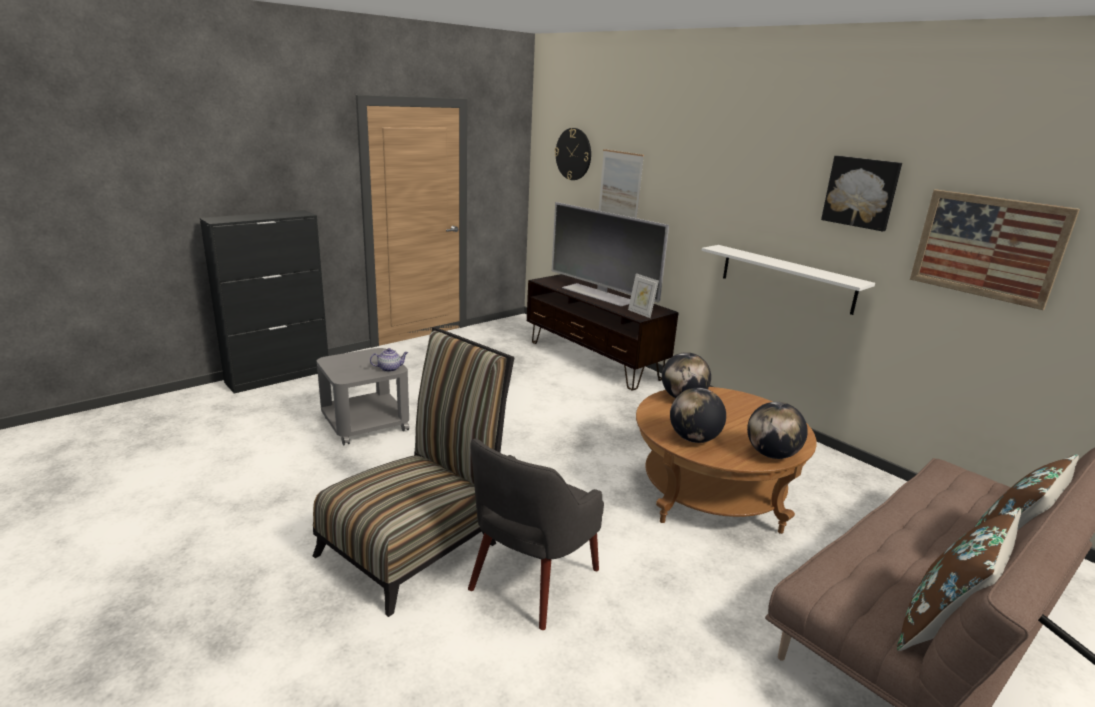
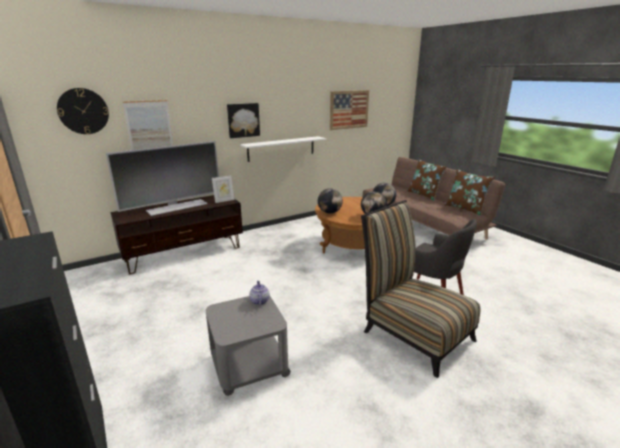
camera: 80 degrees left, 0 degrees up
(861, 192) = (305, 98): picture -> picture (243, 120)

